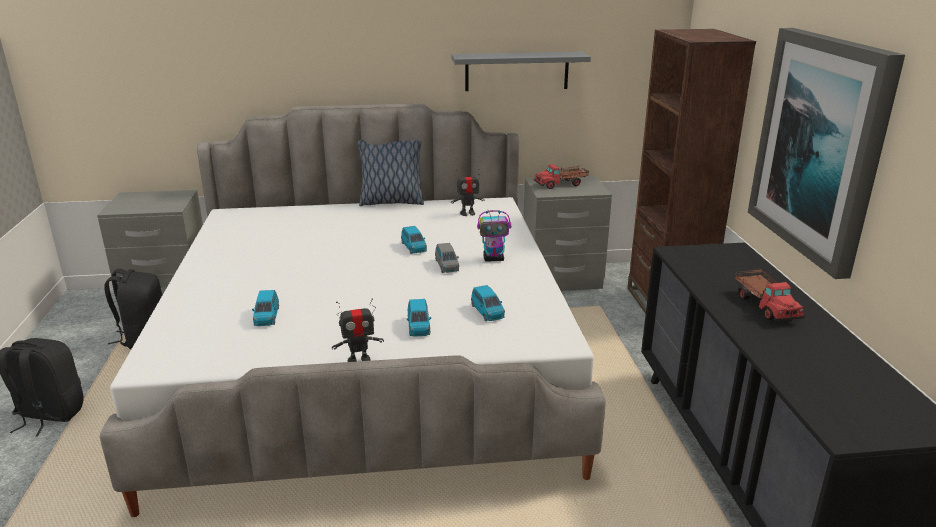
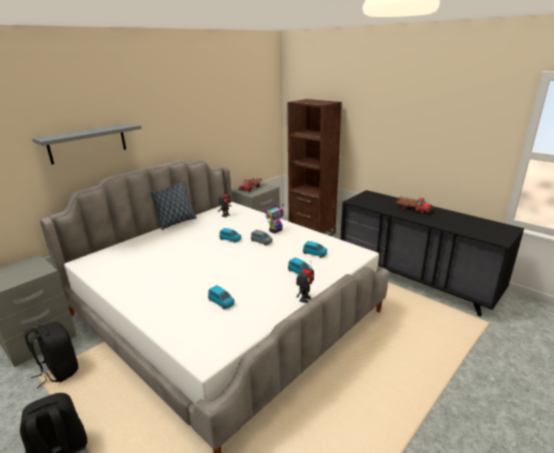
camera: 40 degrees left, 0 degrees up
(517, 71) = (218, 133): grey shelf -> grey shelf (88, 143)
(820, 146) = (395, 141): picture -> none

